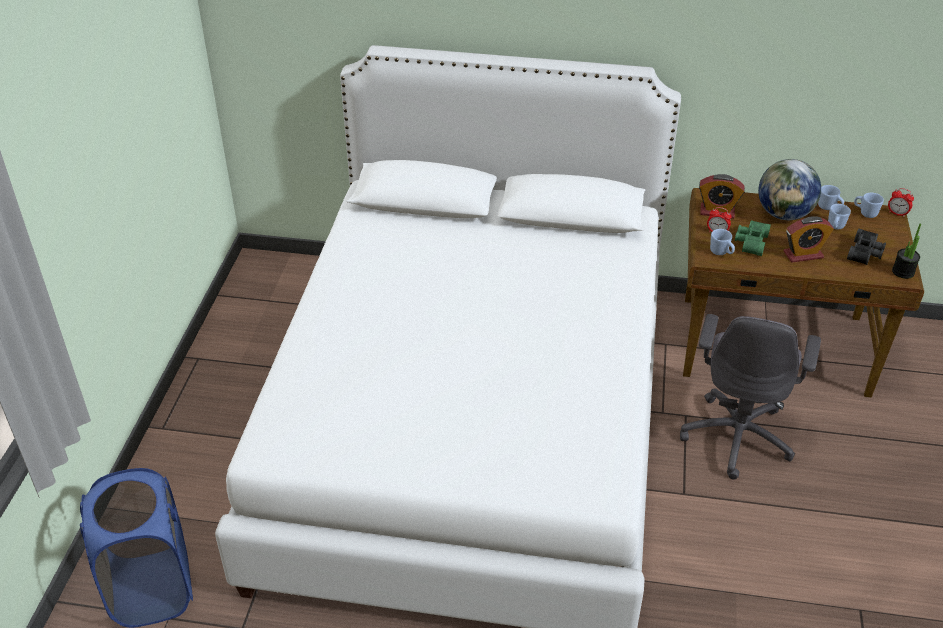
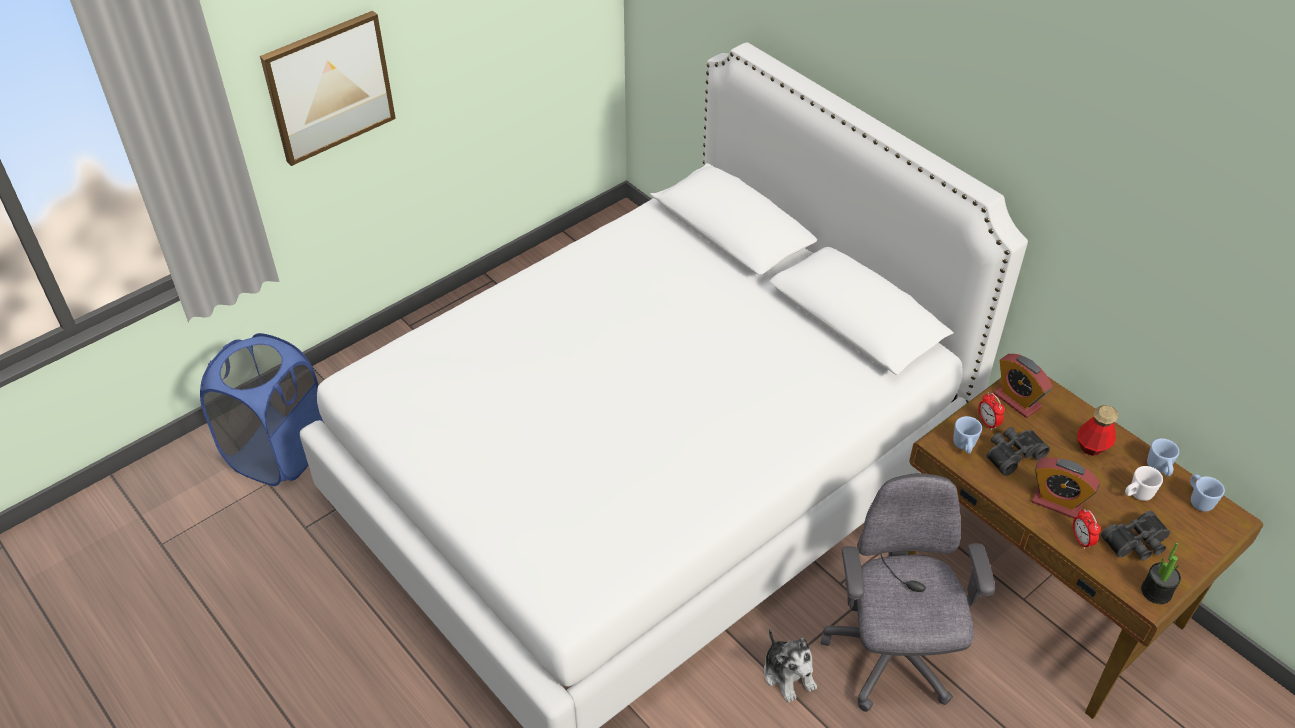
camera: 40 degrees right, 5 degrees up
(69, 209) = (329, 87): none -> picture
(693, 487) = (788, 674): none -> plush toy
(737, 436) = (891, 657): grey office chair -> grey office chair turned 120 degrees clockwise
(750, 242) = (1012, 454): green binoculars -> black binoculars
(784, 214) = (1092, 446): globe -> bottle
(835, 227) = (1137, 495): blue mug -> white mug
(897, 213) = (1241, 524): alarm clock -> alarm clock (1081, 540)

